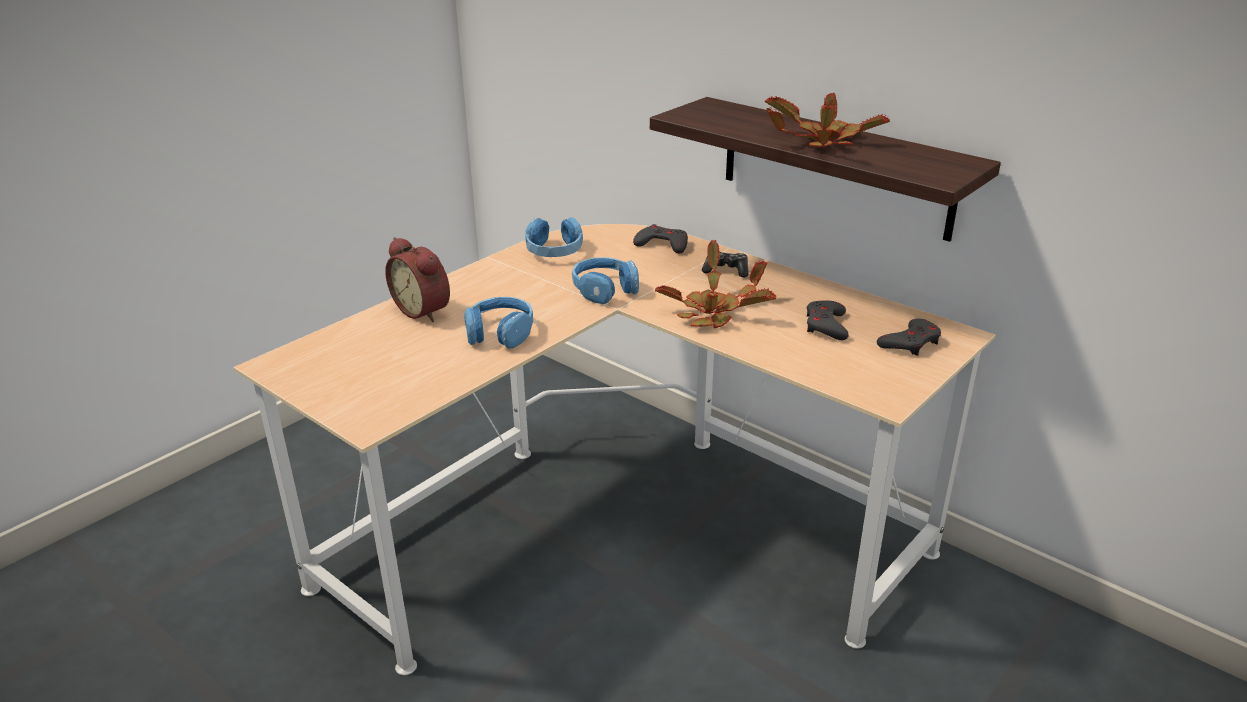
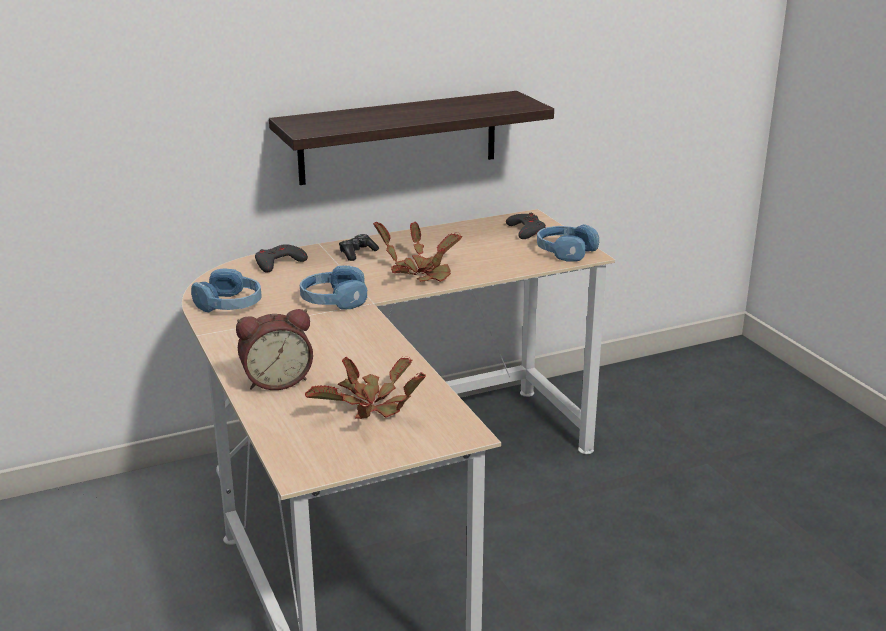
camera: 65 degrees left, 5 degrees down
(500, 333) = (362, 354): blue headphones -> blue headphones (565, 251)
(822, 142) = (426, 112): potted plant -> potted plant (370, 407)
(826, 325) = (479, 245): grey game controller -> none

